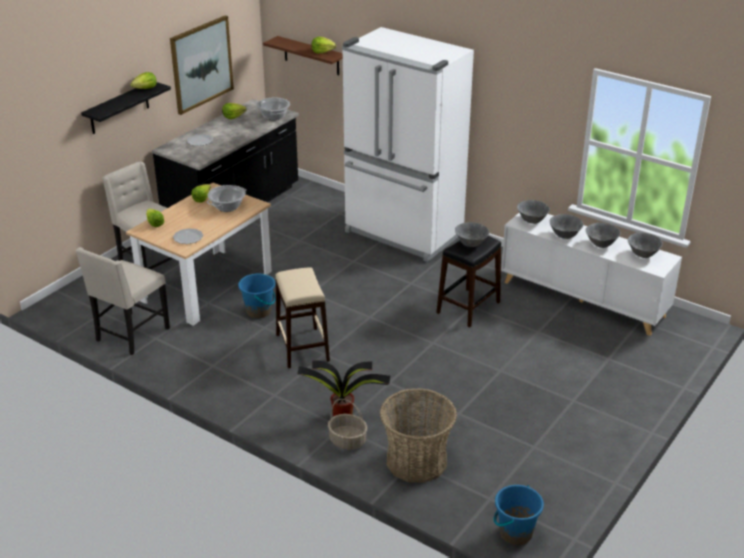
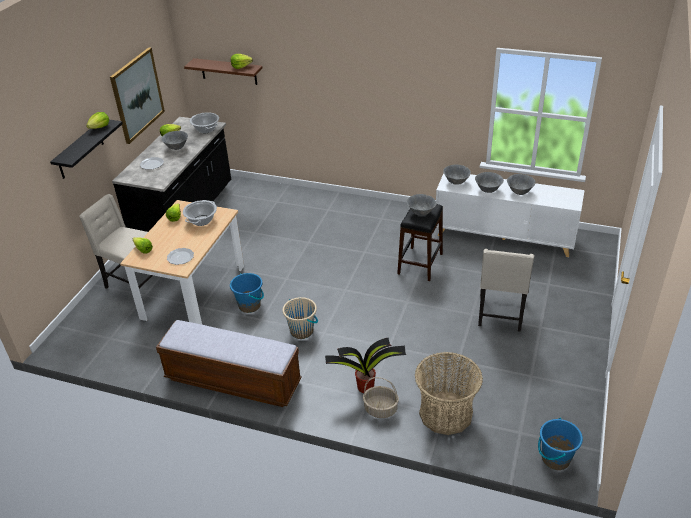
camera: 15 degrees left, 5 degrees up
(131, 335) = (146, 354): beige chair -> beige chair (501, 314)
(206, 379) = (233, 380): none -> bench
(302, 347) = (302, 331): beige stool -> beige bucket
(403, 234) = (337, 210): white fridge -> none
(642, 255) = (555, 195): grey bowl -> grey bowl (176, 148)

